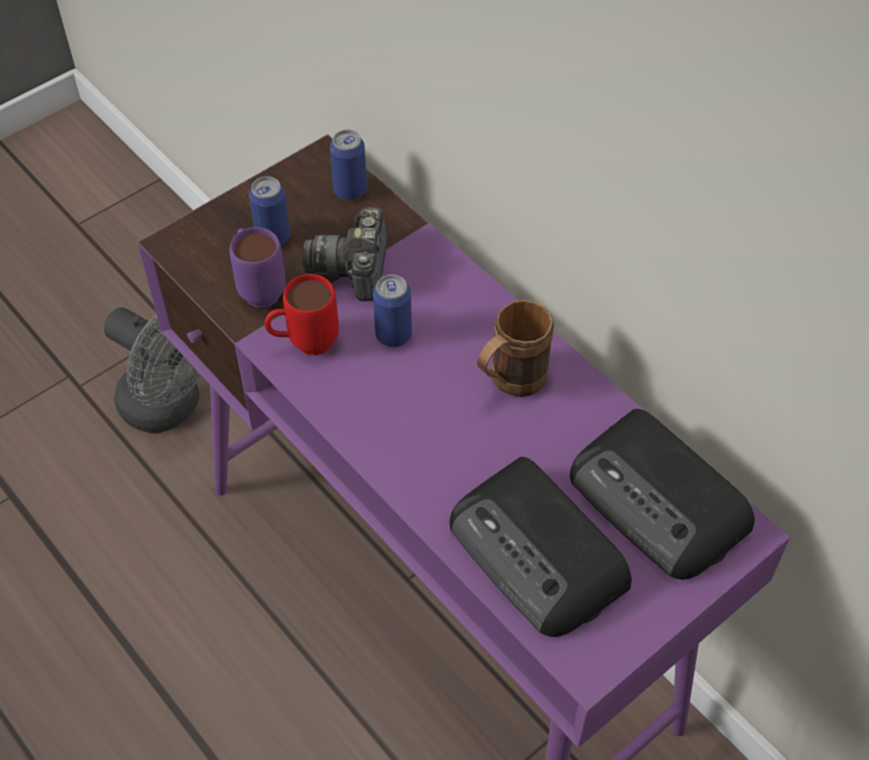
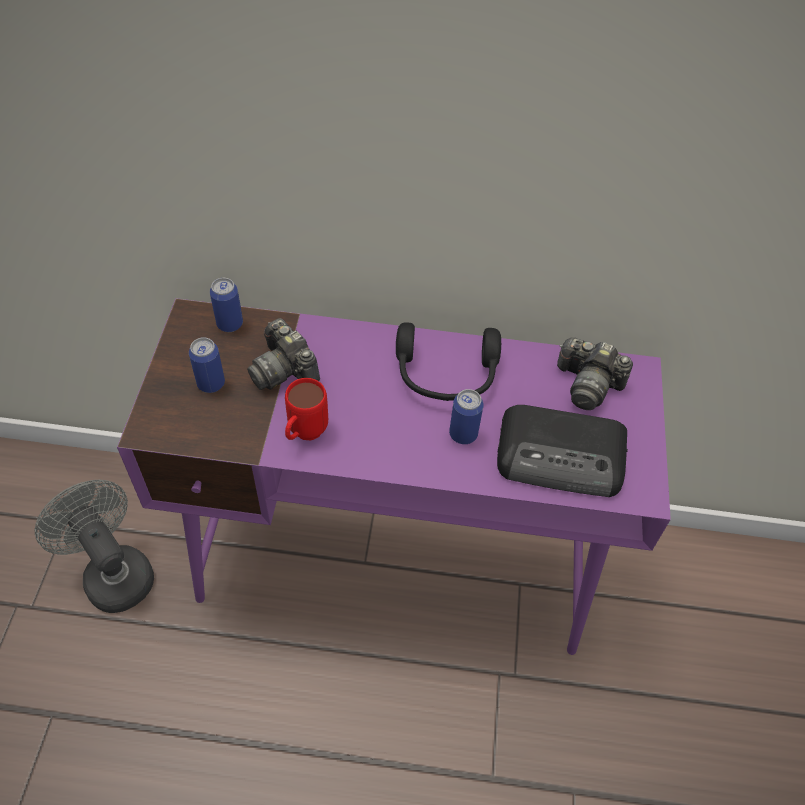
camera: 45 degrees left, 0 degrees up
(170, 407) = (113, 572): grey fan -> grey fan turned 120 degrees counterclockwise
(258, 287) = (236, 420): purple mug -> none
(393, 335) = (352, 392): can -> can (463, 434)
(509, 384) = (446, 375): brown mug -> black headphones
(660, 503) = (587, 384): radio -> camera

